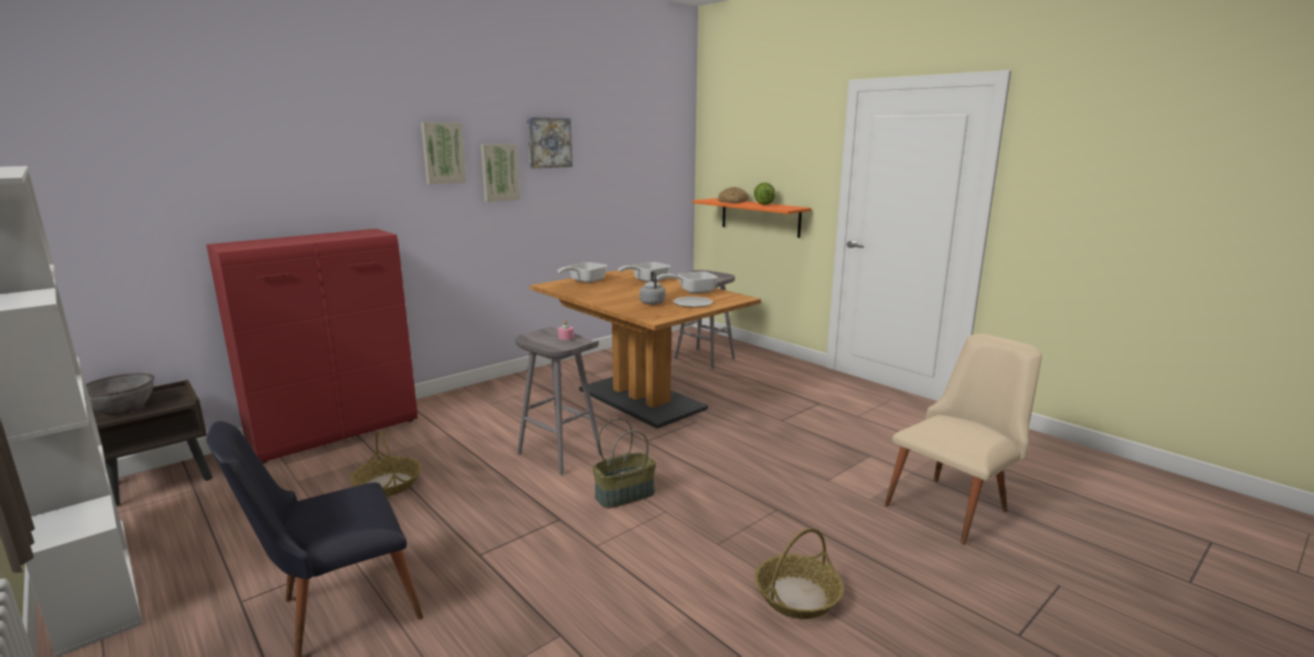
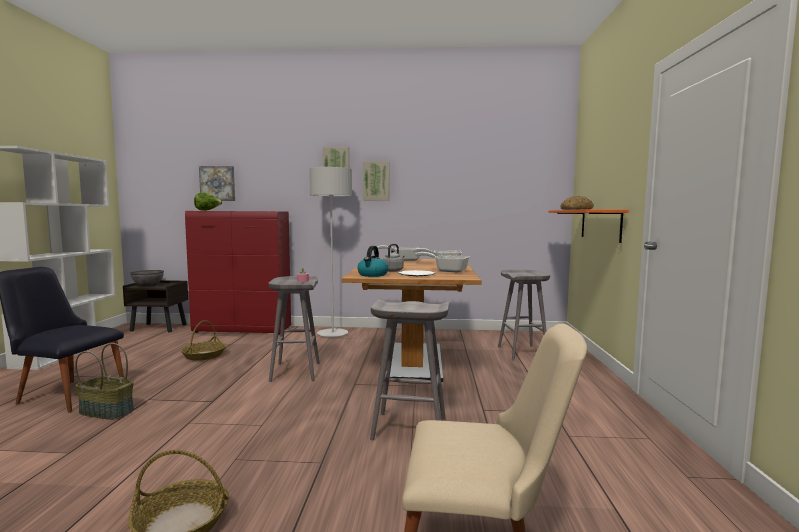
camera: 45 degrees right, 10 degrees down
(483, 398) = (332, 334): none -> grey floor lamp
(548, 142) = (417, 161): picture -> picture (218, 183)
(625, 495) = (268, 405): basket -> basket (107, 411)
(662, 313) = (372, 275): none -> kettle
(763, 204) = (594, 209): lettuce -> lettuce (207, 210)
(770, 457) = (408, 429): none -> grey stool

